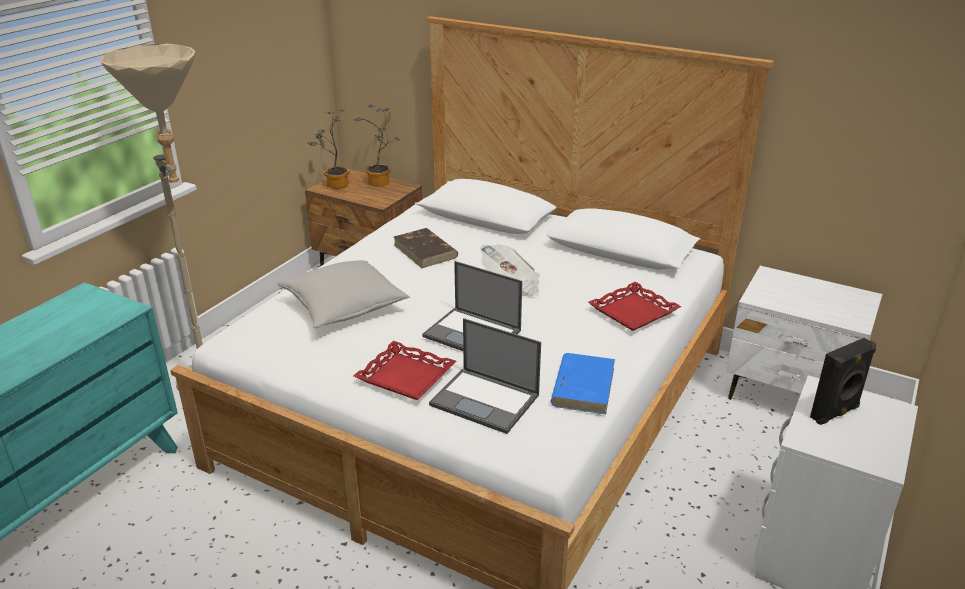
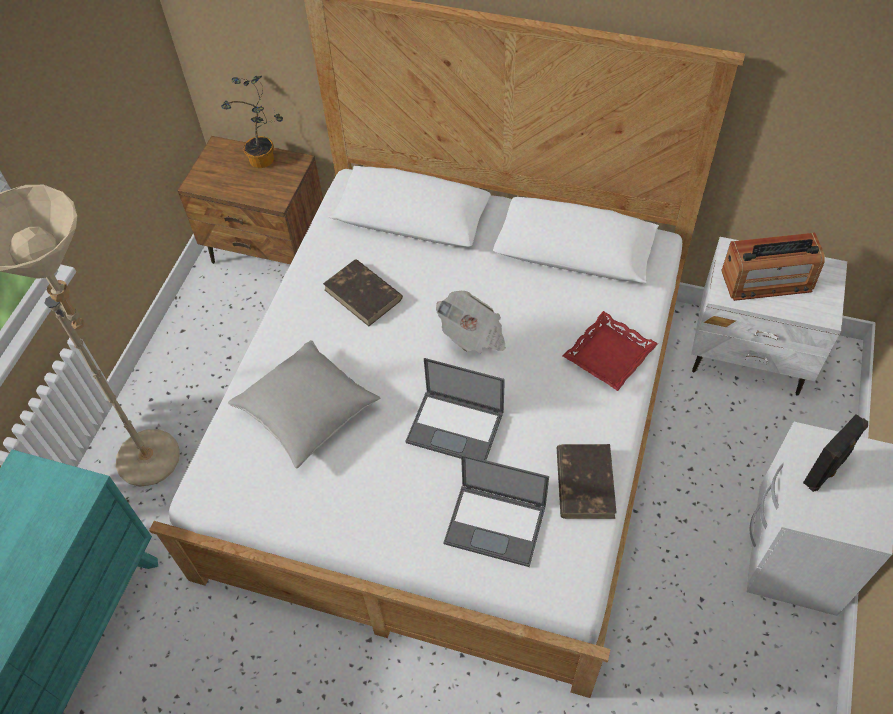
camera: 10 degrees left, 25 degrees up
(334, 185) = (210, 175): potted plant -> none
(405, 377) = (406, 507): red tray -> none
(583, 386) = (584, 482): blue book -> brown book
(800, 295) = (766, 281): none -> radio

